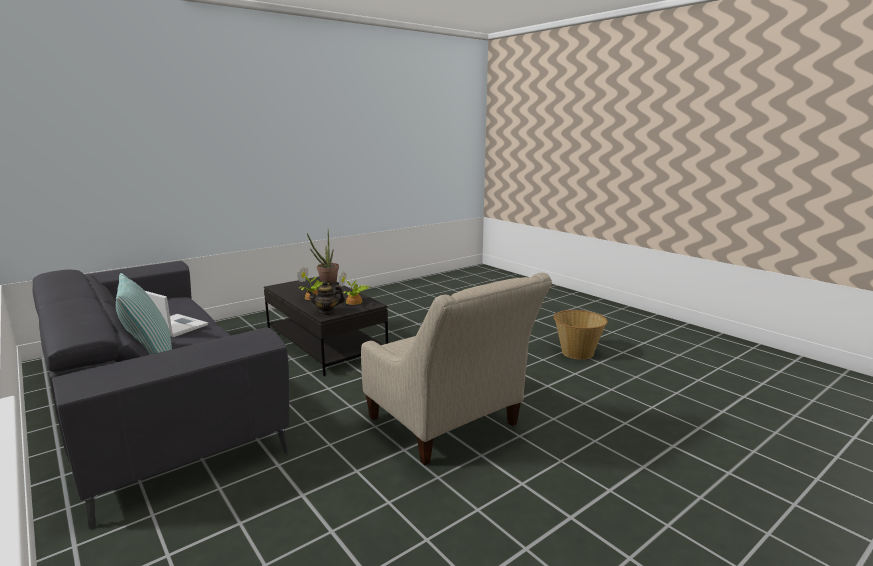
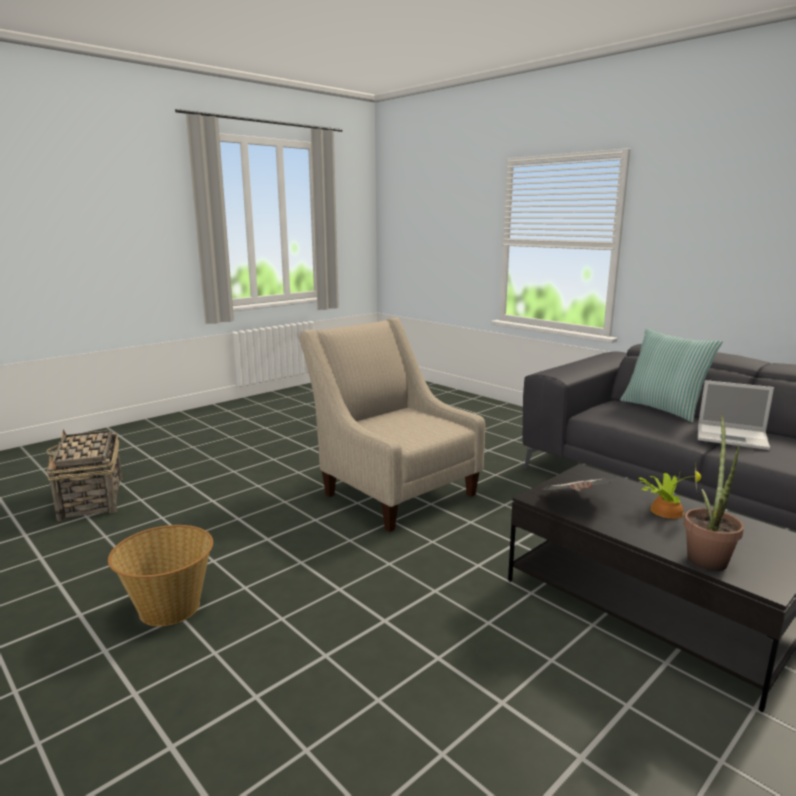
camera: 175 degrees right, 0 degrees up
(327, 312) = (592, 478): teapot -> none
(354, 302) = (575, 502): potted plant -> newspaper
(751, 430) = (91, 499): none -> basket

